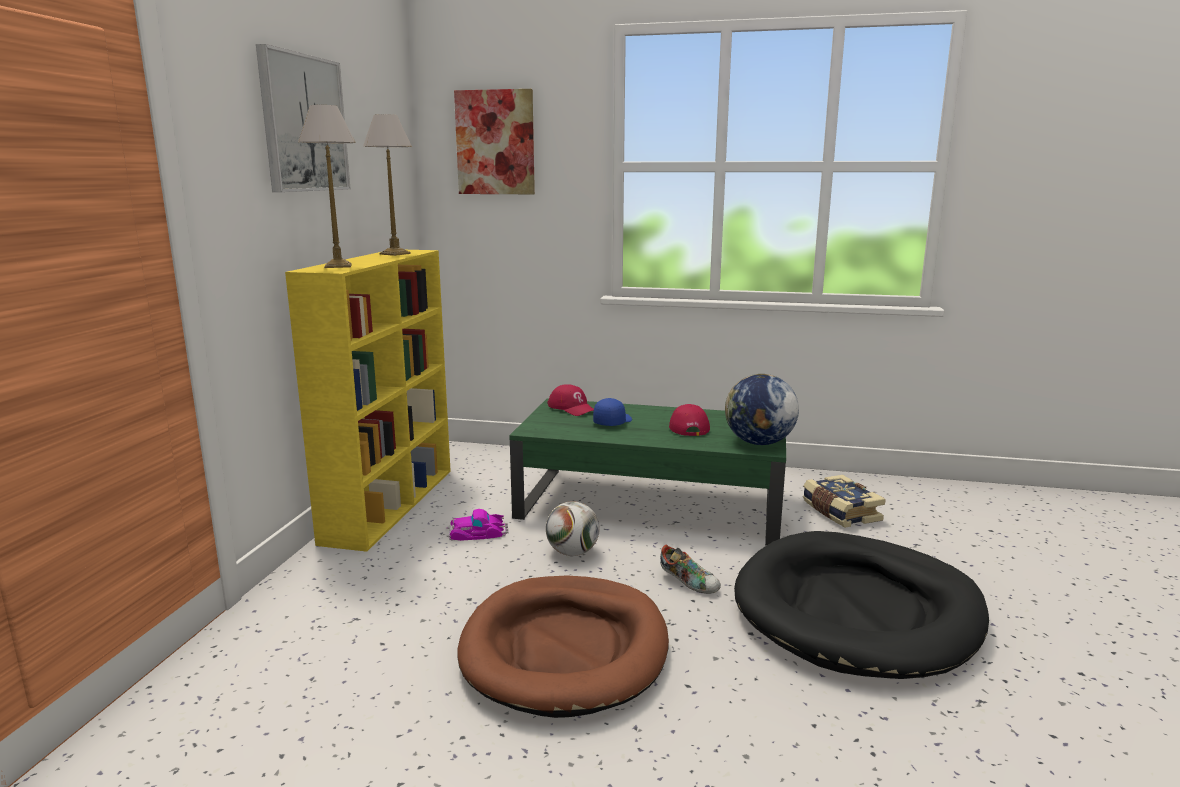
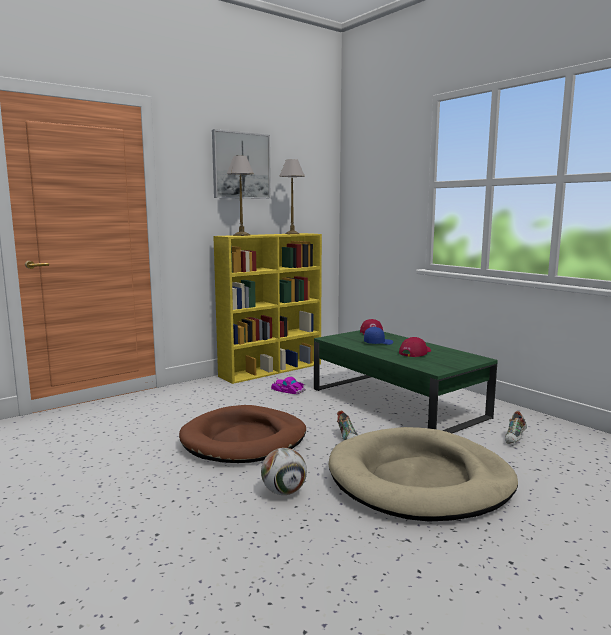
camera: 40 degrees right, 5 degrees down
(495, 142) = (373, 173): picture -> none
(572, 552) = (315, 409): football -> football (284, 492)
(758, 443) = (438, 367): globe -> none
(839, 512) = (515, 439): book -> shoe
(857, 610) = (420, 480): black dog bed -> beige dog bed

